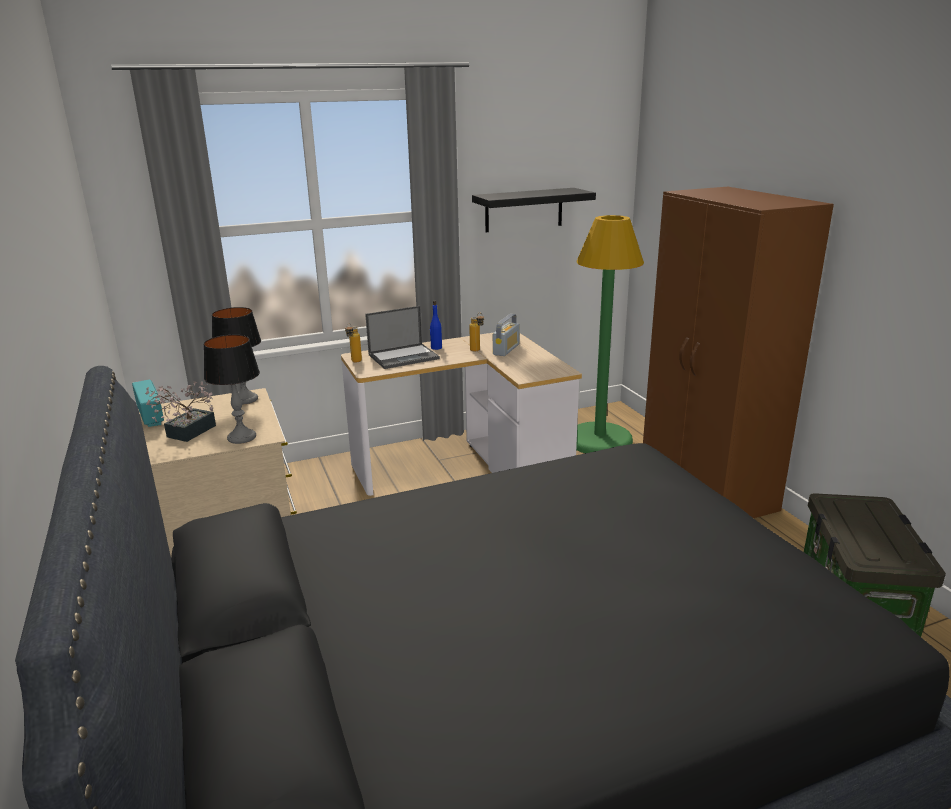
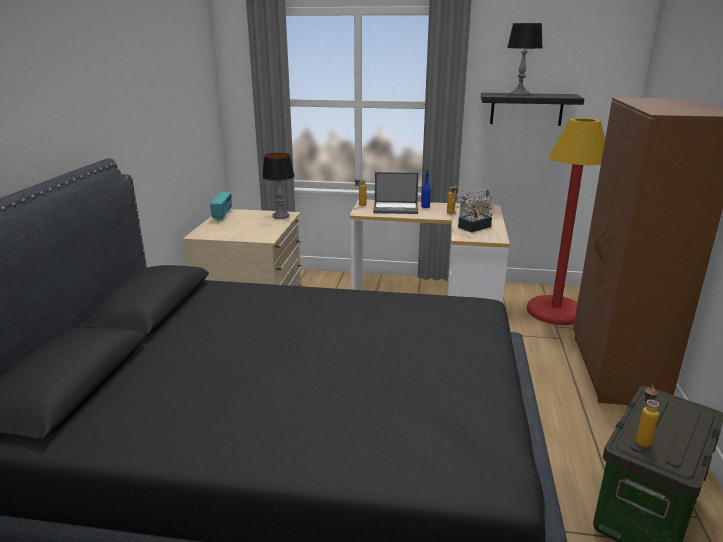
camera: 30 degrees right, 0 degrees up
(187, 433) = (229, 227): potted plant -> potted plant (471, 227)
(242, 437) = (253, 236): table lamp -> table lamp (519, 94)
(599, 440) = (555, 311): green floor lamp -> red floor lamp
(867, 547) = (642, 439): none -> bottle

